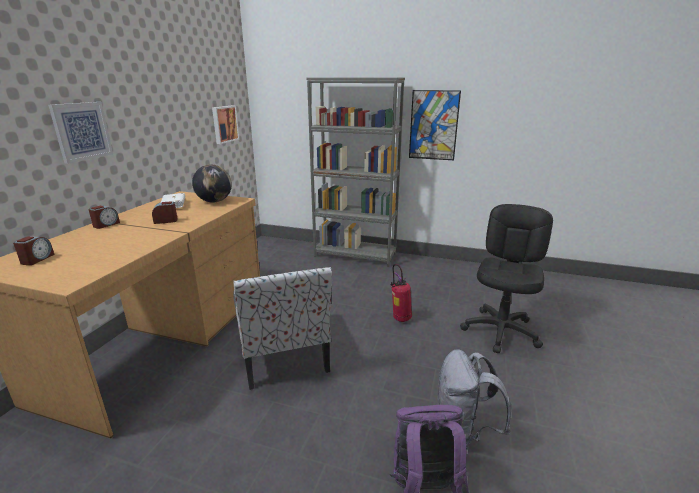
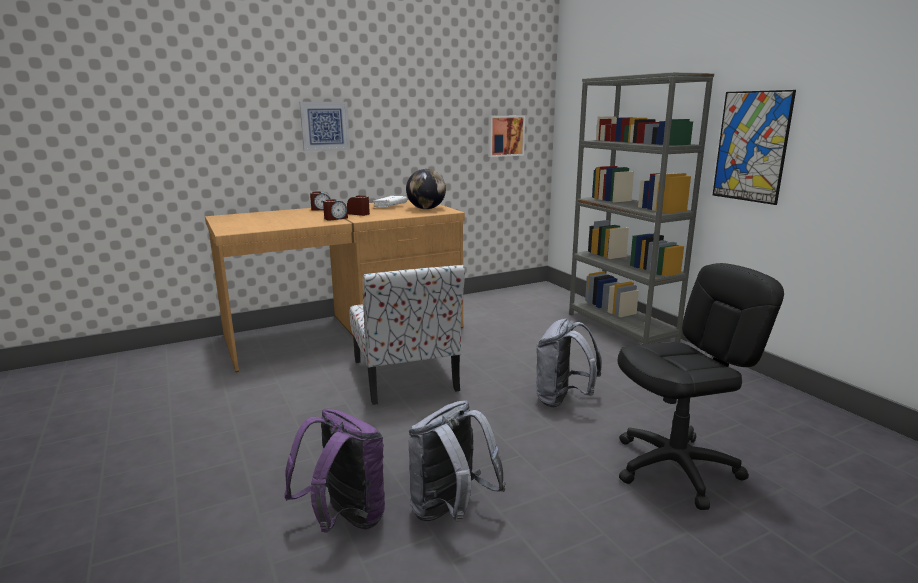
camera: 45 degrees right, 5 degrees down
(37, 259) = (246, 218): alarm clock -> alarm clock (335, 218)
(283, 353) = (405, 376): chair -> chair turned 45 degrees counterclockwise
(400, 319) = (563, 400): fire extinguisher -> grey backpack

